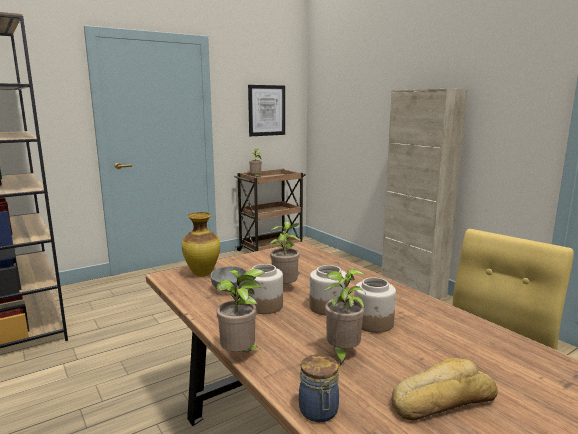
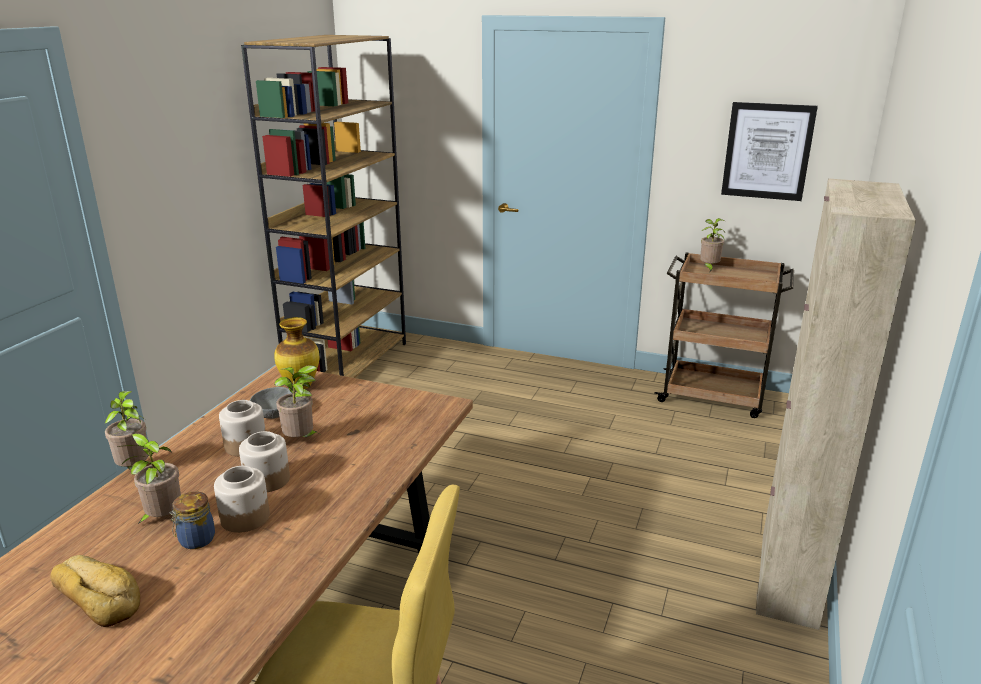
camera: 55 degrees right, 10 degrees up
(319, 412) = (58, 536): jar -> jar (195, 540)

